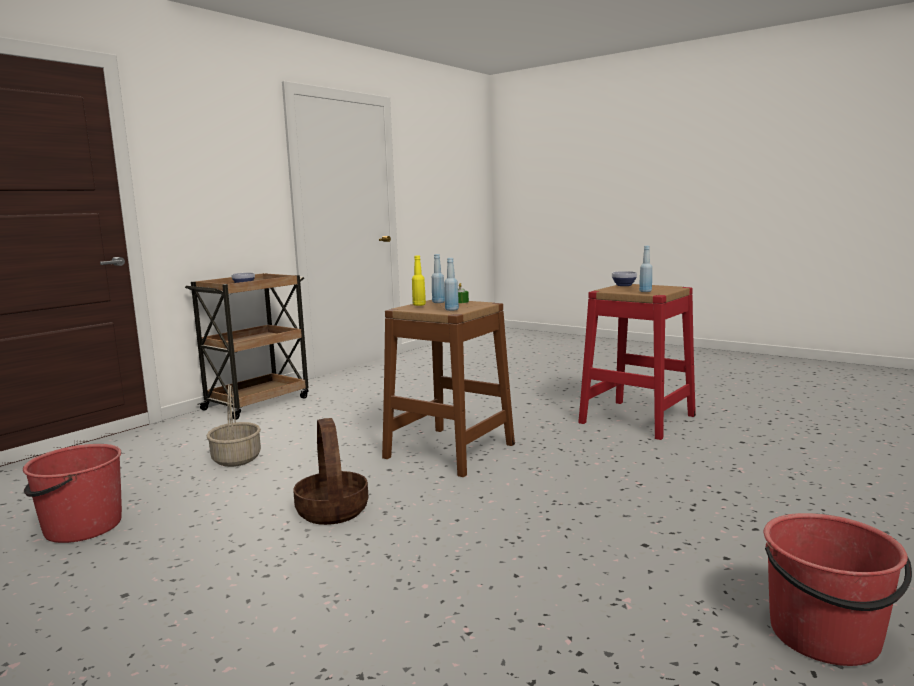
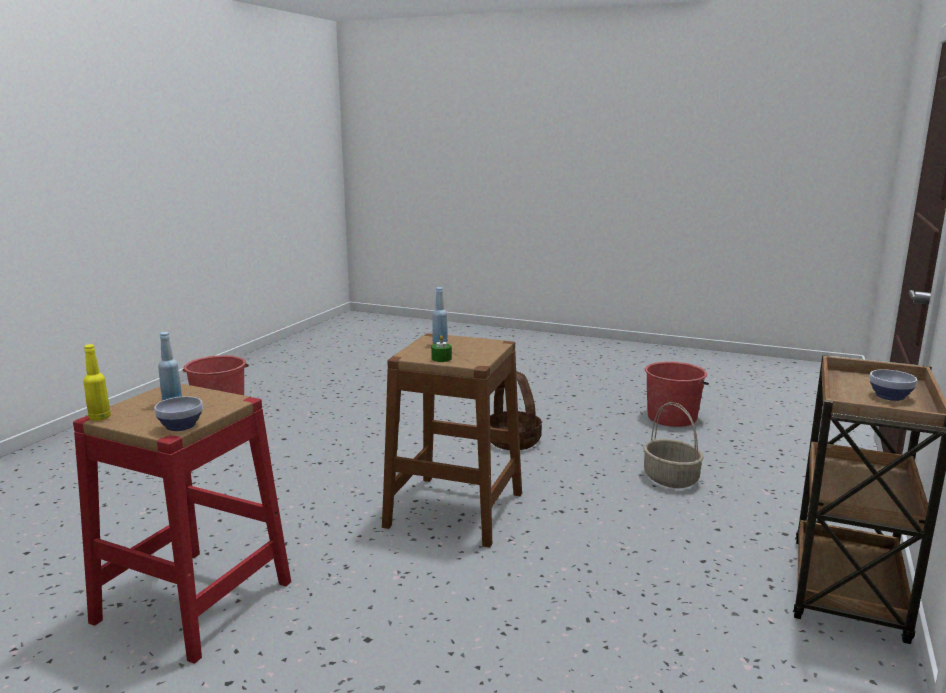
camera: 165 degrees right, 5 degrees up
(419, 305) = (486, 350): yellow bottle -> yellow bottle (99, 417)
(438, 302) = (469, 358): blue bottle -> none

